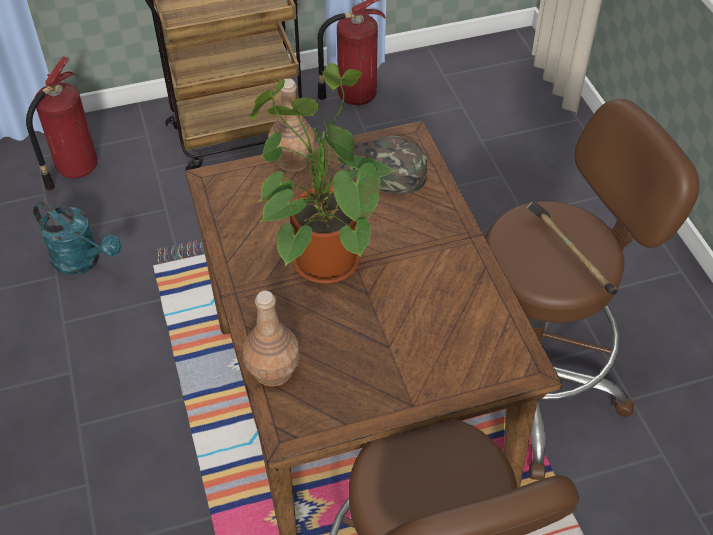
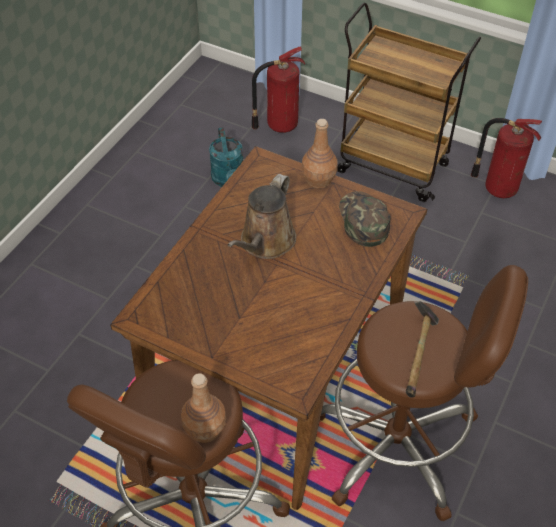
camera: 45 degrees right, 0 degrees up
(273, 370) = (168, 282): brown bottle -> brown bottle (205, 428)
(320, 256) = (265, 243): potted plant -> brown watering can

